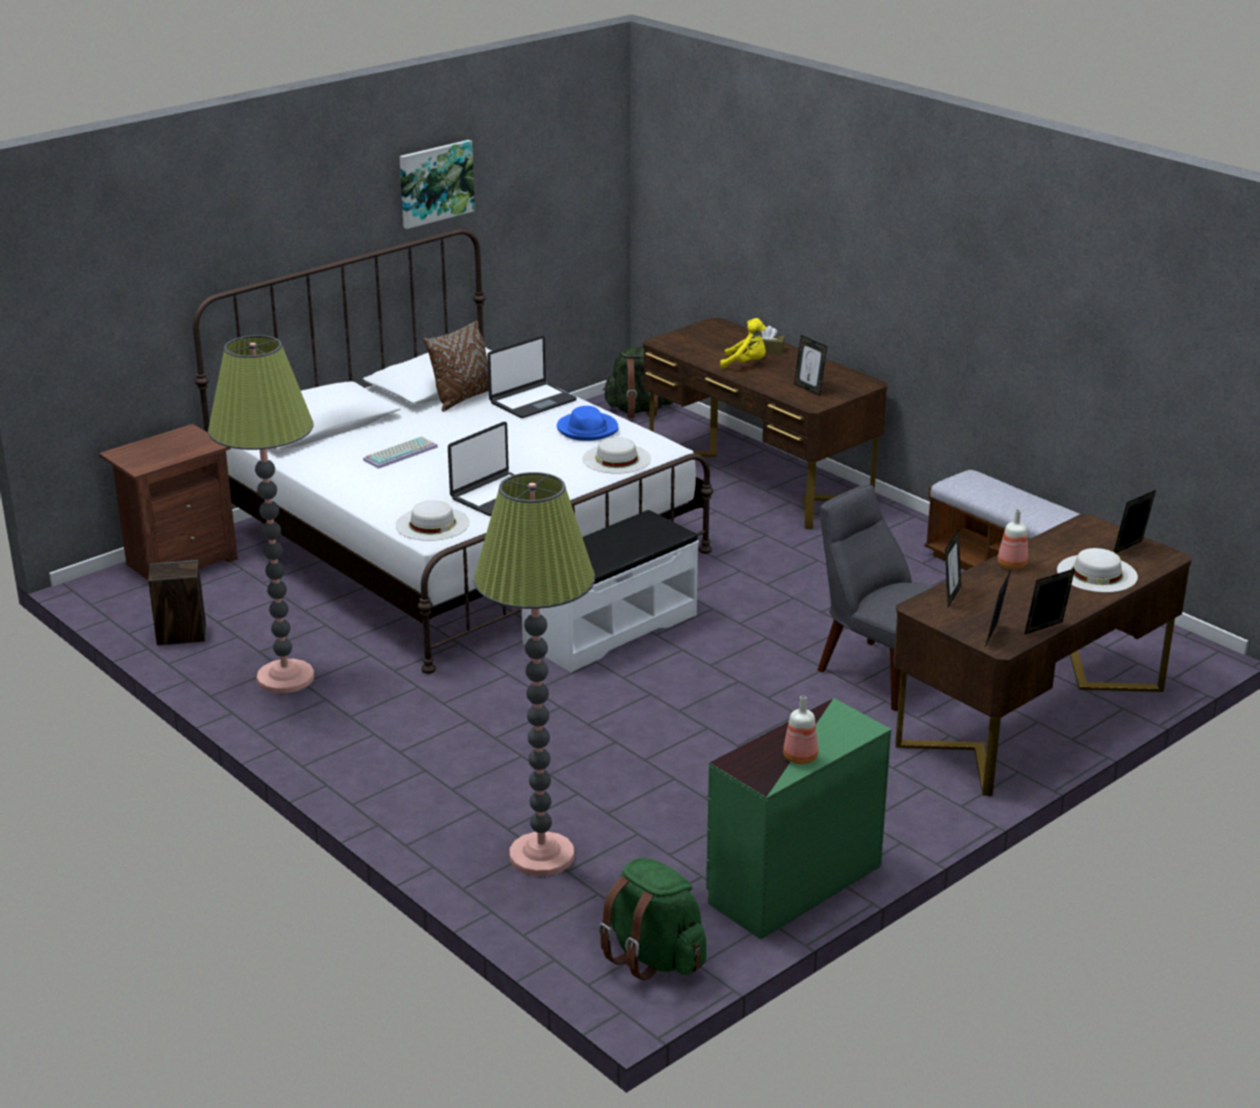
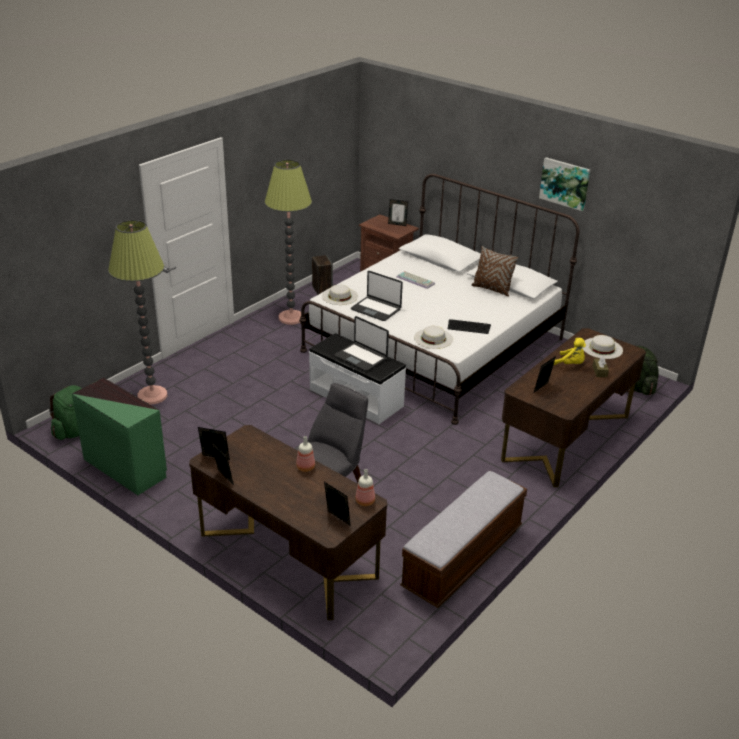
camera: 80 degrees right, 5 degrees up
(532, 401) = (498, 308): laptop -> laptop (361, 357)
(587, 429) = (468, 327): blue hat -> keyboard
(746, 364) = (570, 364): yellow plush toy -> yellow plush toy turned 60 degrees counterclockwise
(800, 757) = (104, 401): bottle -> bottle (365, 501)
(950, 596) = (262, 443): picture frame -> picture frame (397, 224)
(1097, 573) = (299, 502): white hat -> white hat (602, 348)

